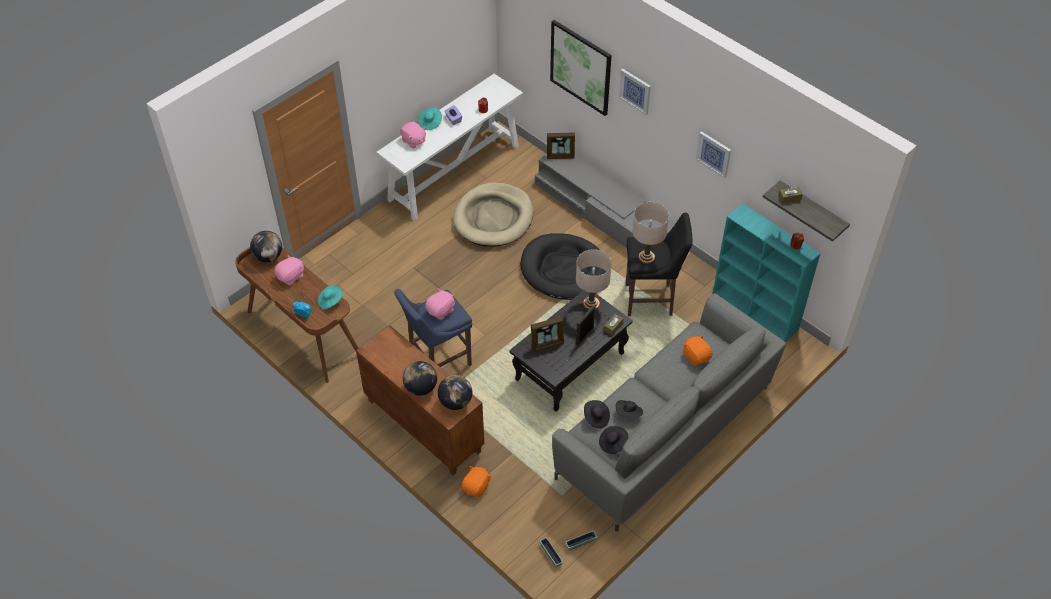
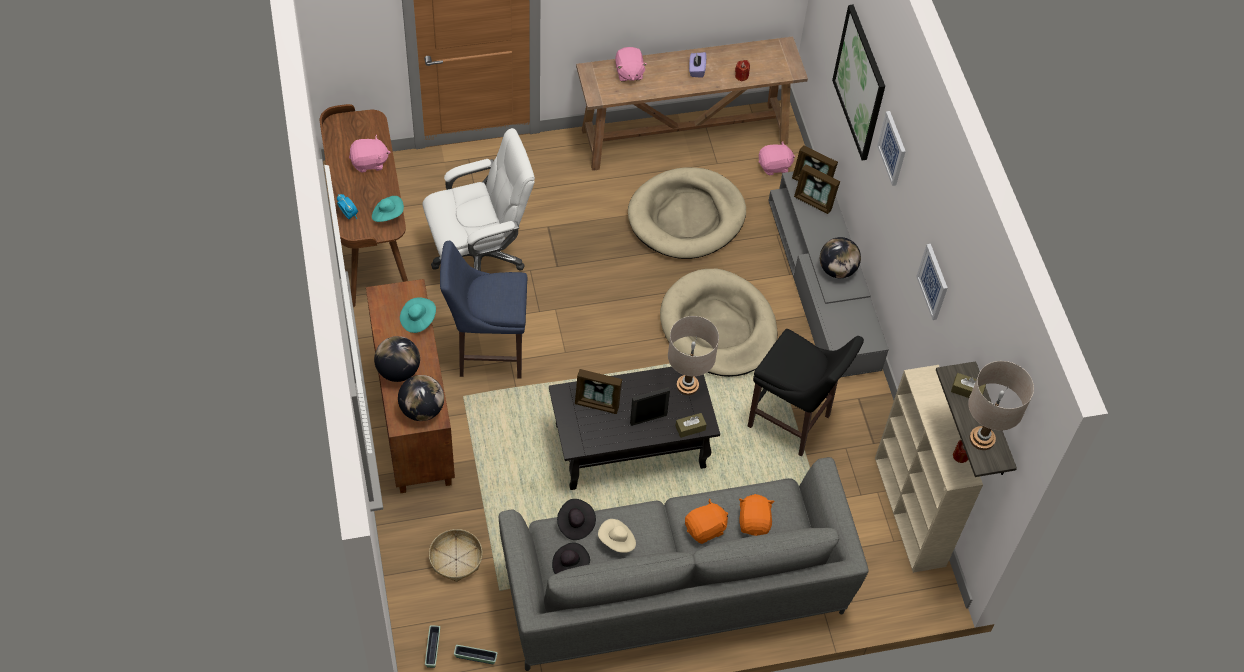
camera: 30 degrees right, 5 degrees up
(268, 256) = (364, 126): globe -> globe (837, 270)
(385, 307) = (479, 256): none -> white office chair
(430, 123) = (666, 60): turquoise hat -> turquoise hat (418, 320)
(441, 310) = (497, 294): pink plush toy -> pink plush toy (774, 166)
(455, 172) = (686, 136): white console table -> brown console table
(476, 487) = (415, 522): orange plush toy -> orange plush toy (705, 529)
(520, 493) = (456, 559): none -> basket
(564, 270) = (718, 327): black dog bed -> beige dog bed
(570, 166) = (814, 201): none -> picture frame
(628, 413) = (617, 541): black hat -> beige hat
(646, 257) = (786, 366): beige table lamp -> beige table lamp (982, 439)
(756, 311) = (910, 512): turquoise bookcase -> beige bookcase

